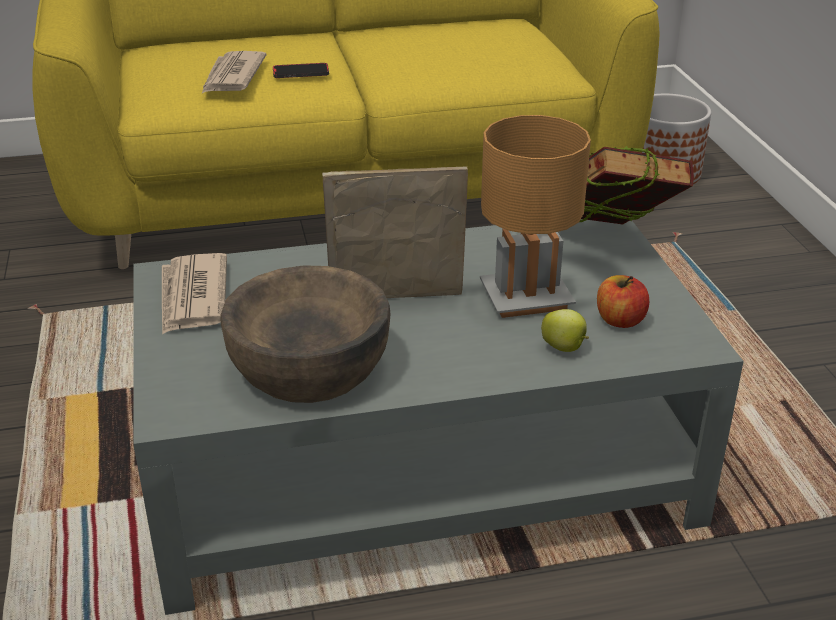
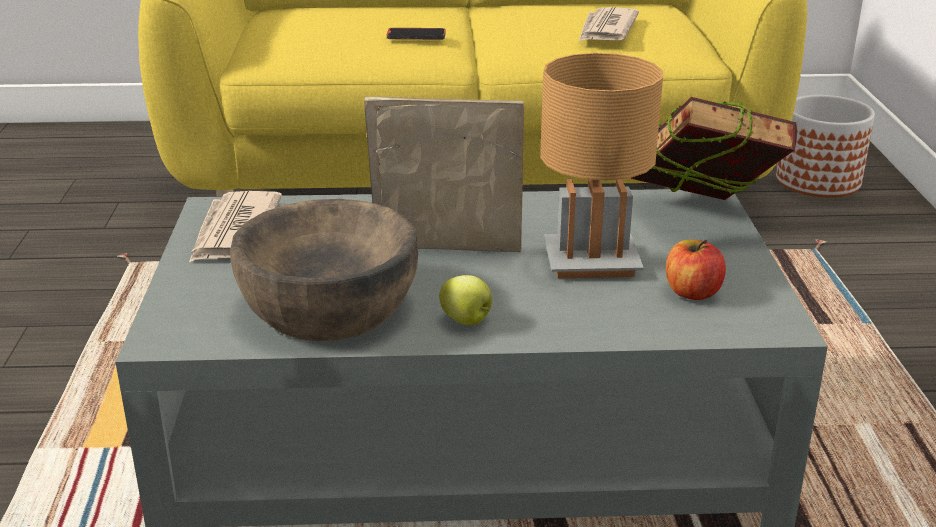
camera: 10 degrees right, 5 degrees down
(232, 76) = (345, 35): newspaper -> newspaper (606, 29)
(564, 348) = (618, 314): apple -> apple (467, 321)

